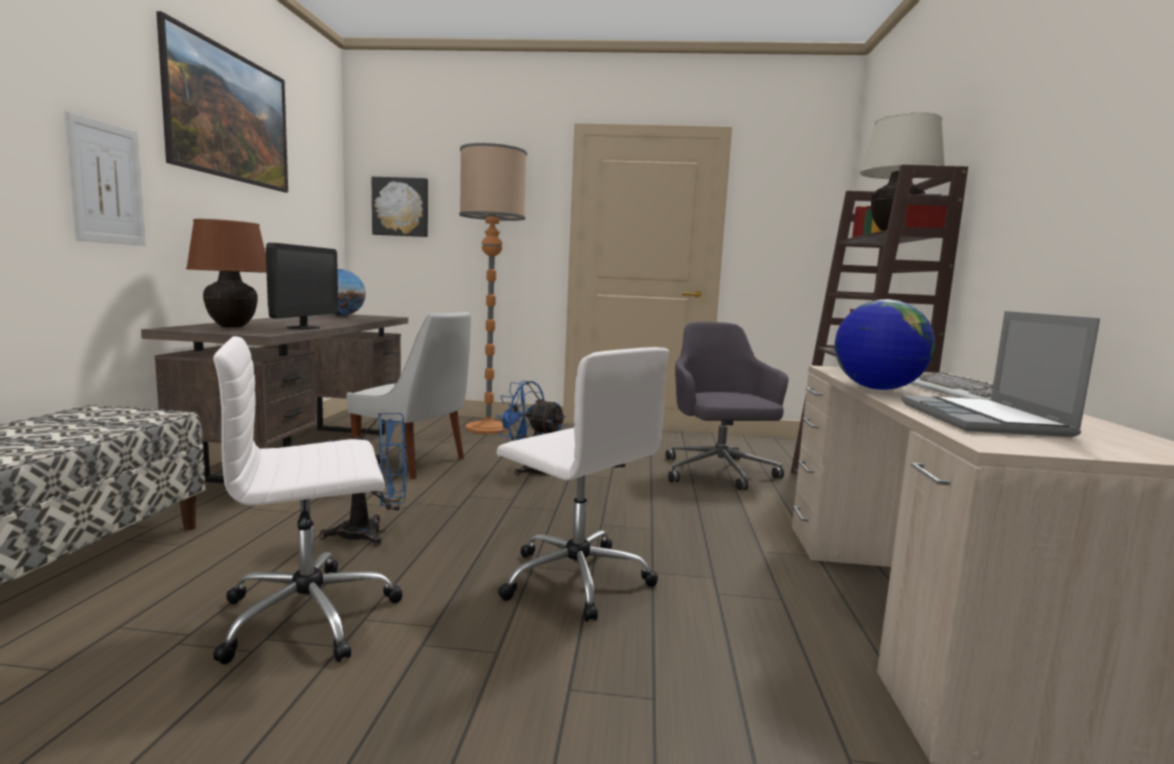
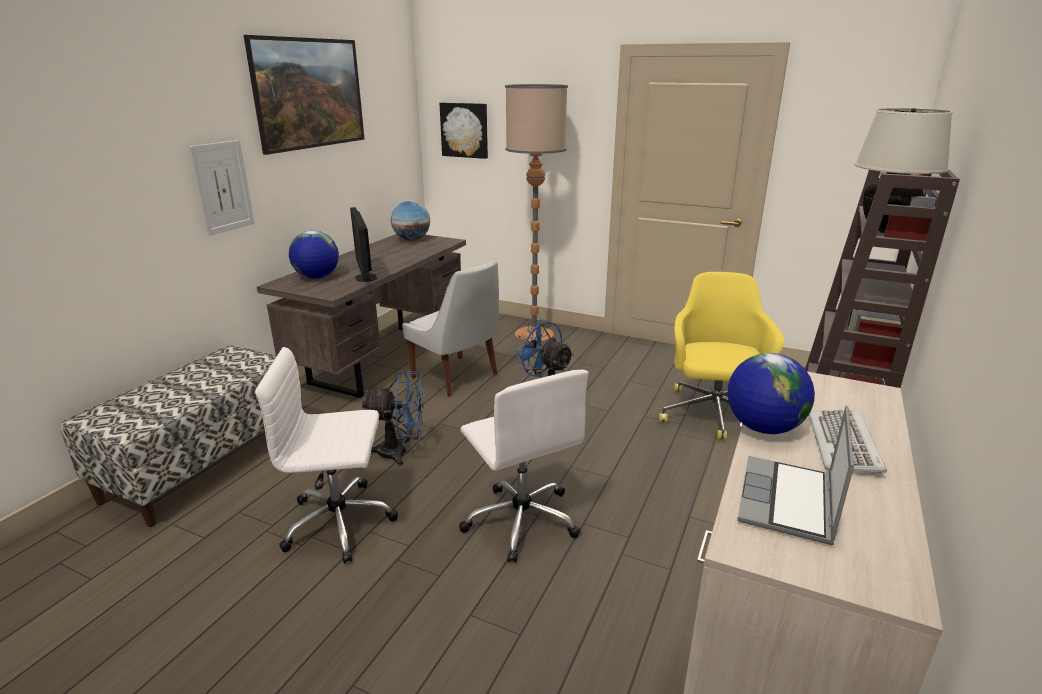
camera: 20 degrees right, 15 degrees up
(231, 326) = (316, 277): brown table lamp -> globe
(303, 328) = (366, 277): monitor -> monitor turned 135 degrees clockwise
(718, 473) = (713, 415): grey office chair -> yellow office chair

